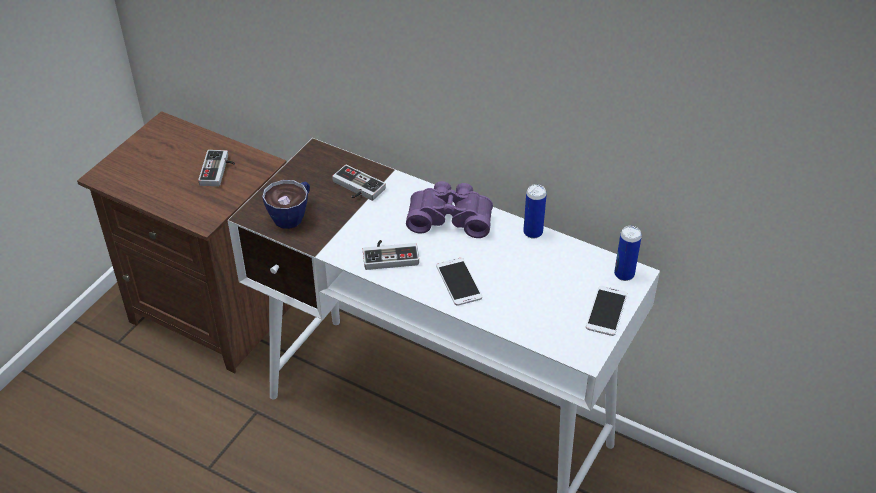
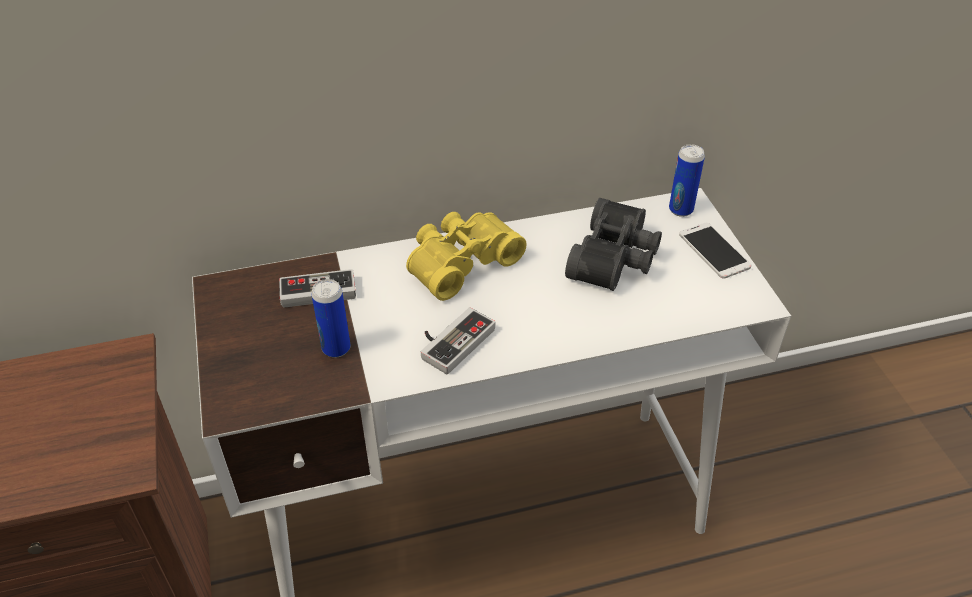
camera: 45 degrees left, 0 degrees up
(219, 170) = (75, 399): game controller -> none
(292, 215) = (282, 375): cup -> none
(450, 217) = (460, 261): purple binoculars -> yellow binoculars
(459, 282) = (556, 318): phone -> none
(533, 232) = (555, 225): can -> can (336, 348)
(539, 274) = (616, 258): none -> black binoculars

